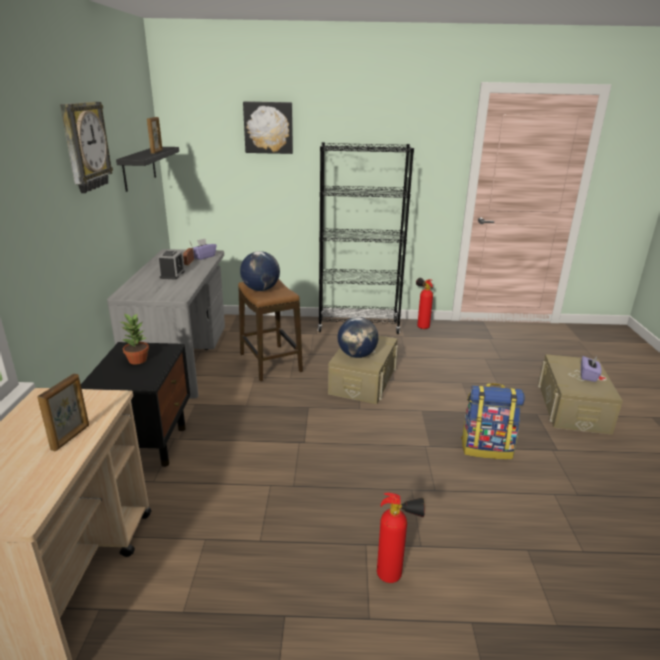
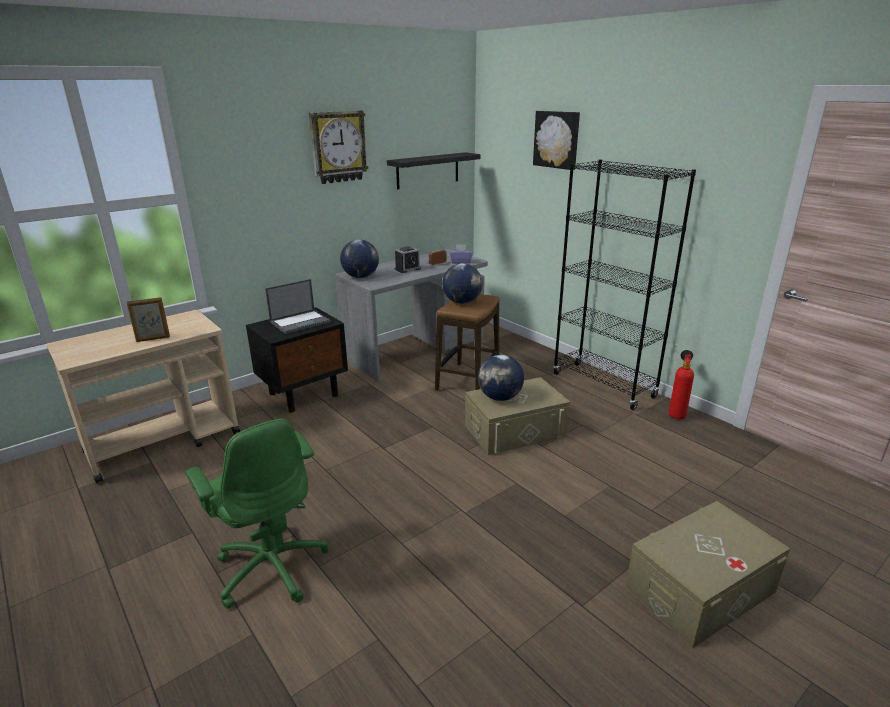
camera: 50 degrees right, 0 degrees up
(137, 360) = (300, 322): potted plant -> laptop
(144, 294) = (360, 277): none -> globe
(157, 152) = (439, 157): picture frame -> none
(395, 575) = (272, 566): fire extinguisher -> green office chair
(486, 448) = (510, 550): backpack -> none
(588, 376) = (721, 552): purple tissue box -> none

